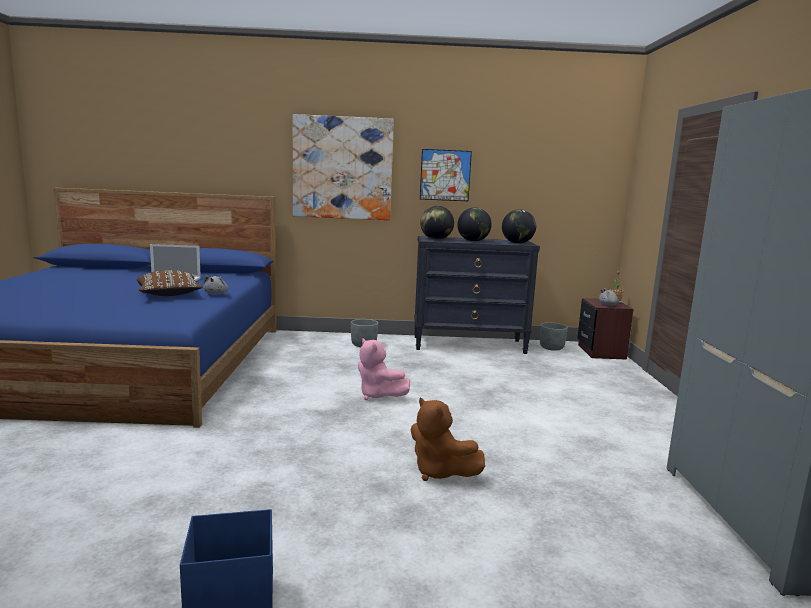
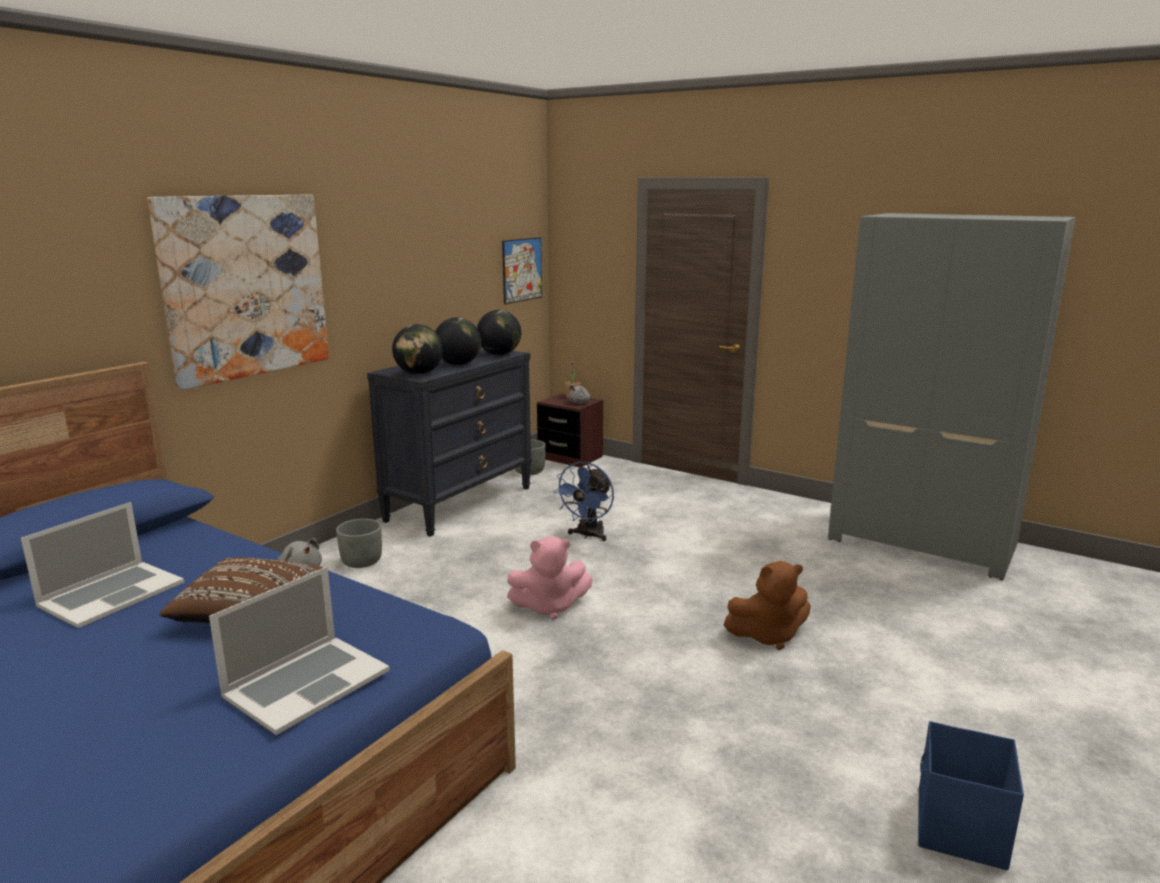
camera: 55 degrees left, 5 degrees up
(106, 310) = (306, 682): none -> laptop
(445, 175) = (383, 275): picture -> picture (522, 270)
(491, 383) = (588, 535): none -> blue fan

